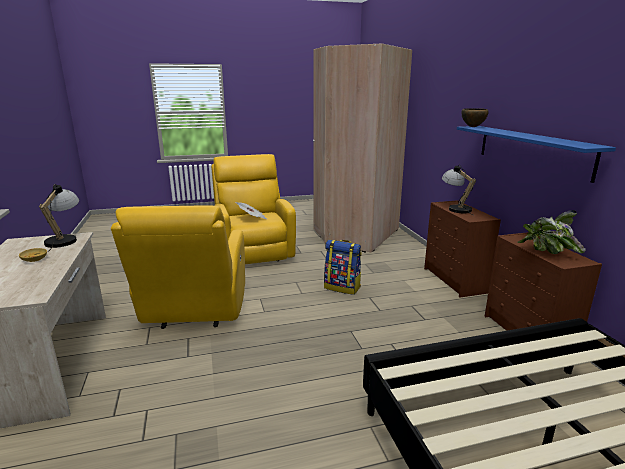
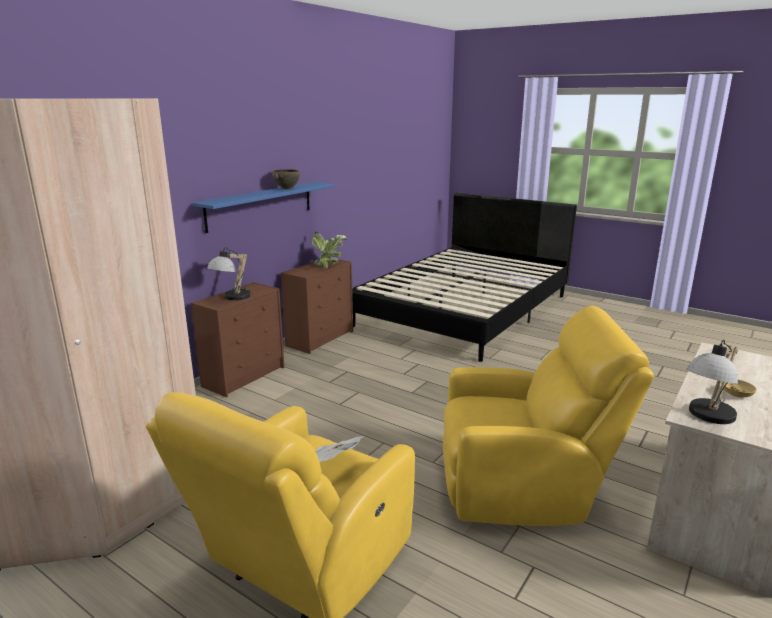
camera: 130 degrees left, 0 degrees up
(194, 312) = (524, 487): yellow armchair -> yellow armchair turned 45 degrees clockwise
(342, 287) = (336, 425): backpack -> none
(473, 127) = (214, 202): brown bowl -> brown bowl (287, 189)

